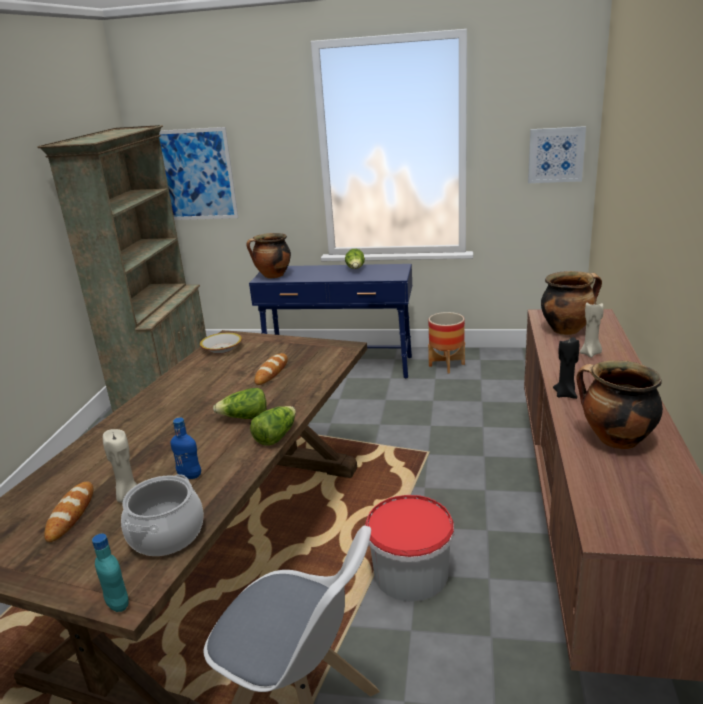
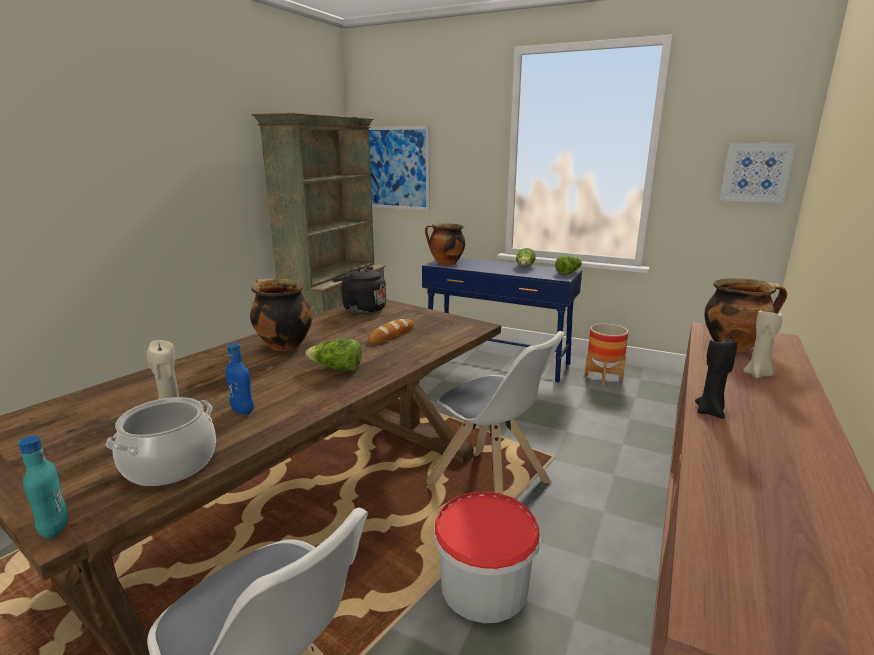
camera: 15 degrees right, 5 degrees down
(71, 514) = (108, 422): bread -> none
(222, 348) = (361, 309): bowl -> black kettle
(276, 436) = (353, 391): lettuce -> lettuce (568, 273)
(383, 489) = (491, 484): none -> chair
(615, 440) = (766, 480): cooking pot -> cooking pot (283, 345)

